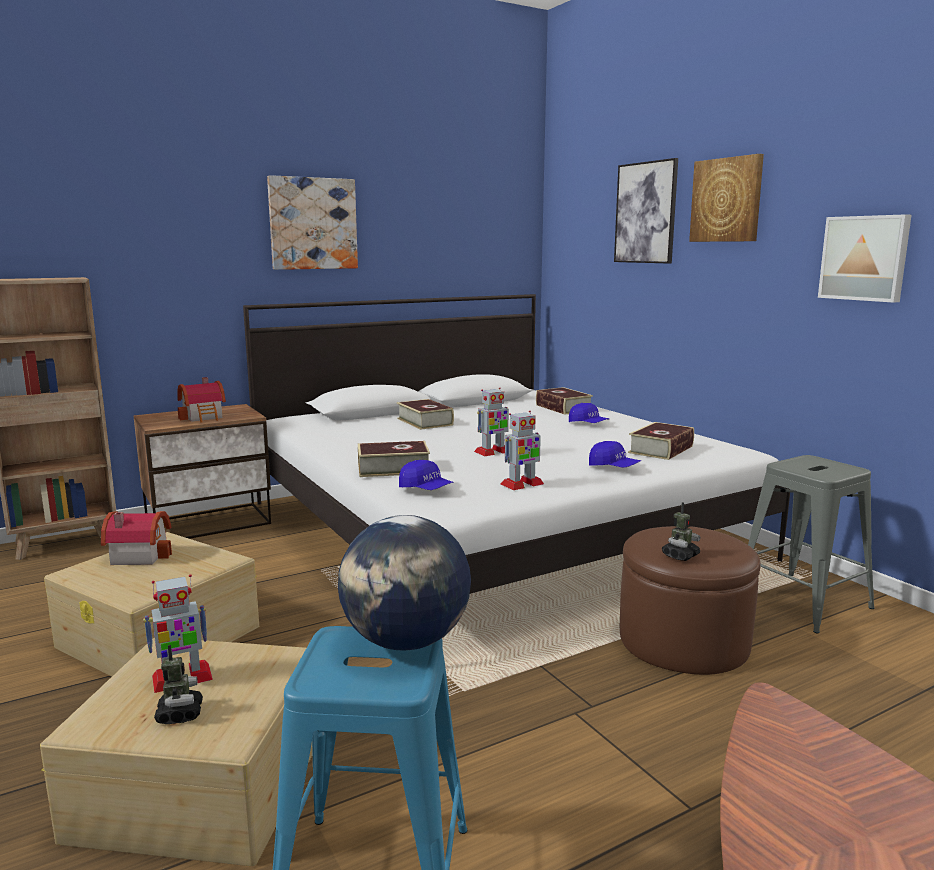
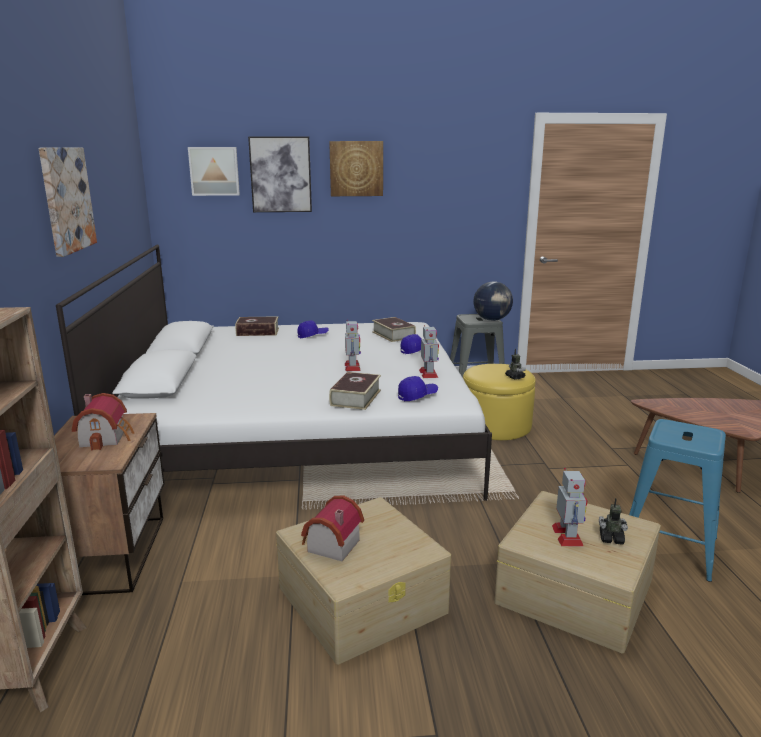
camera: 65 degrees left, 5 degrees up
(405, 642) = (671, 425): globe -> globe (492, 320)
(425, 422) = (230, 371): book -> none
(683, 641) = (495, 425): brown ottoman -> yellow ottoman
(865, 258) = (454, 204): picture -> picture (214, 171)

